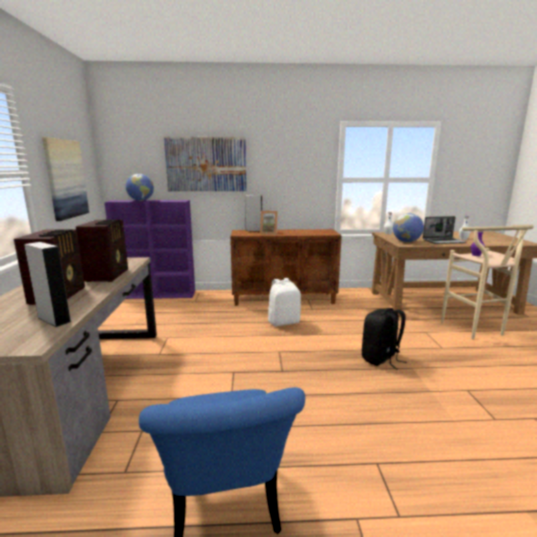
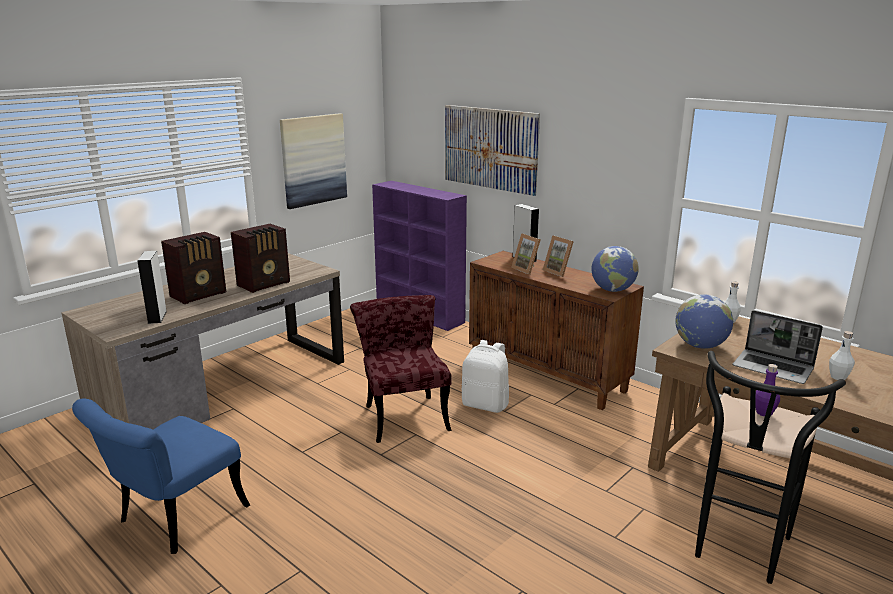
camera: 45 degrees right, 5 degrees up
(141, 200) = (410, 188): globe -> globe (612, 290)
(250, 345) = (403, 413): none -> red chair
(285, 231) = (559, 272): none -> picture frame
(381, 359) = (502, 502): black backpack -> none
(476, 330) = (737, 552): beige stool -> black stool

